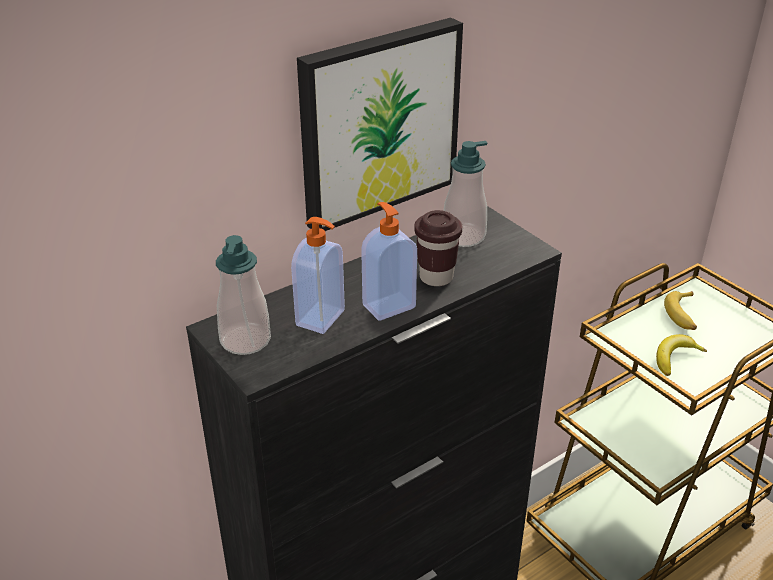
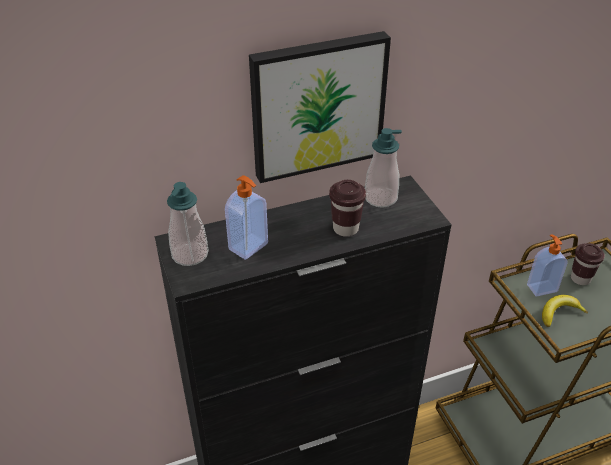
camera: 15 degrees right, 5 degrees up
(388, 305) = (300, 245): soap dispenser -> soap dispenser (541, 287)
(683, 315) = (580, 279): banana -> brown cup

